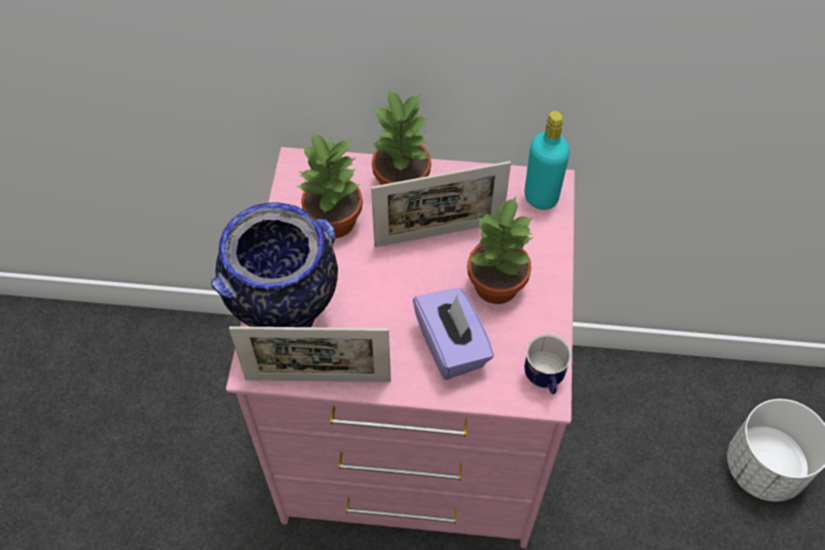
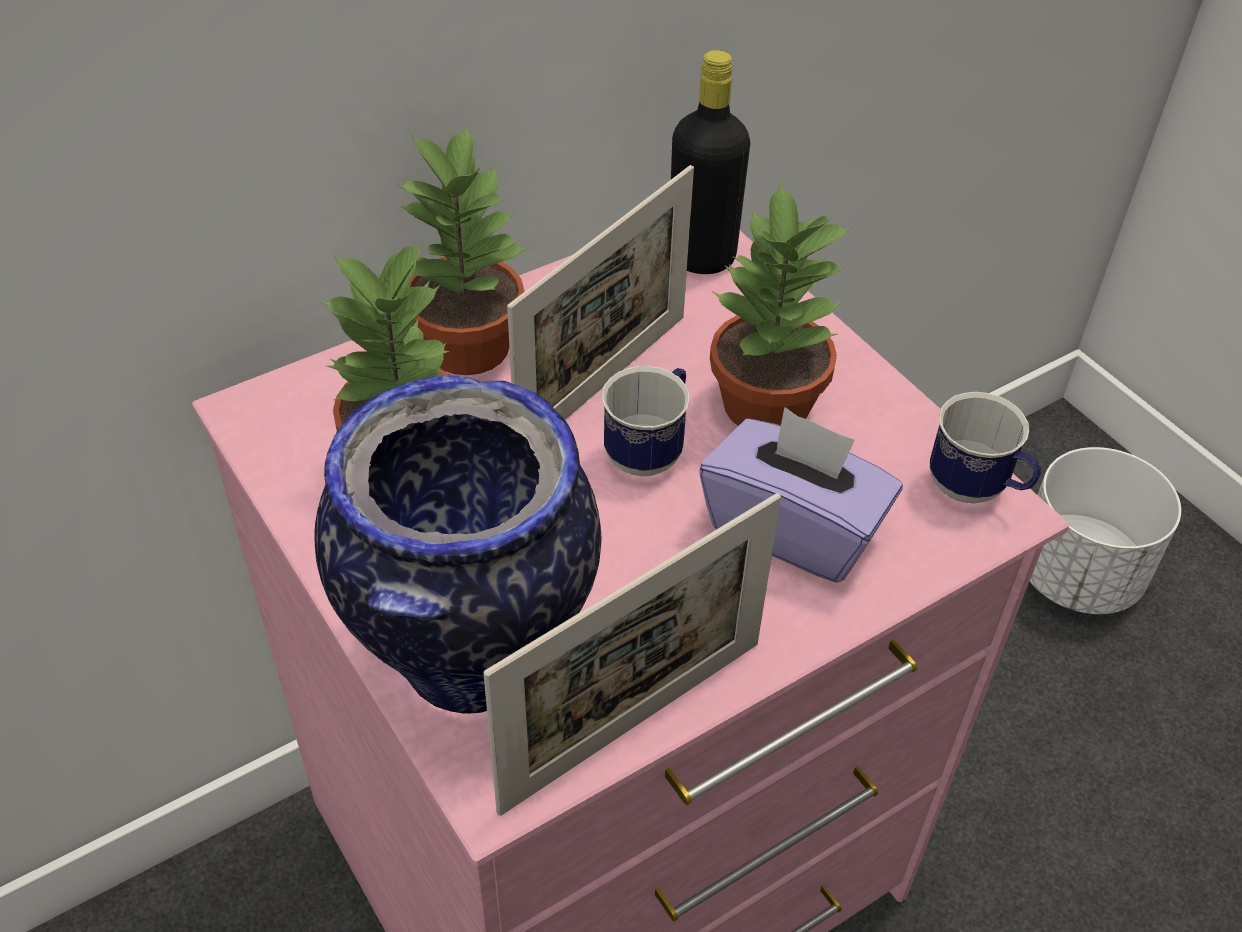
camera: 40 degrees left, 10 degrees down
(429, 275) = (650, 450): none -> mug
(541, 197) = (701, 257): turquoise bottle -> black bottle

